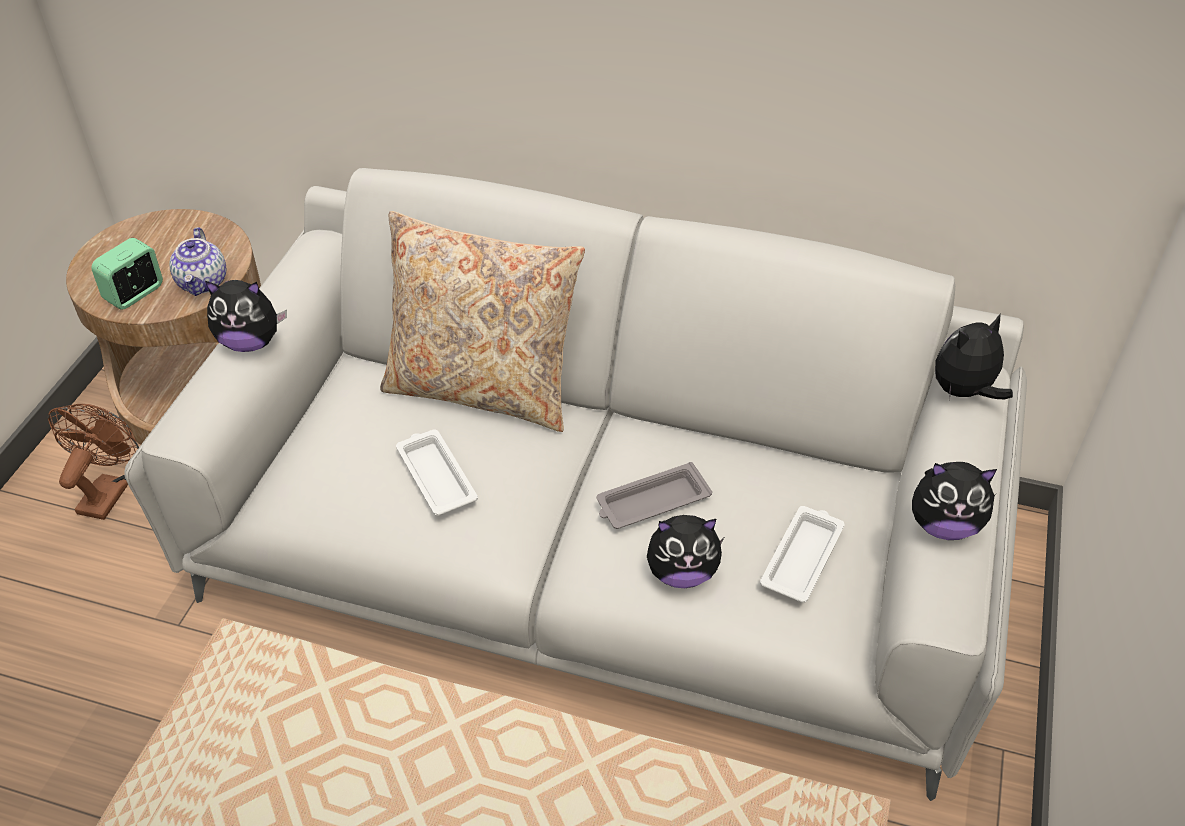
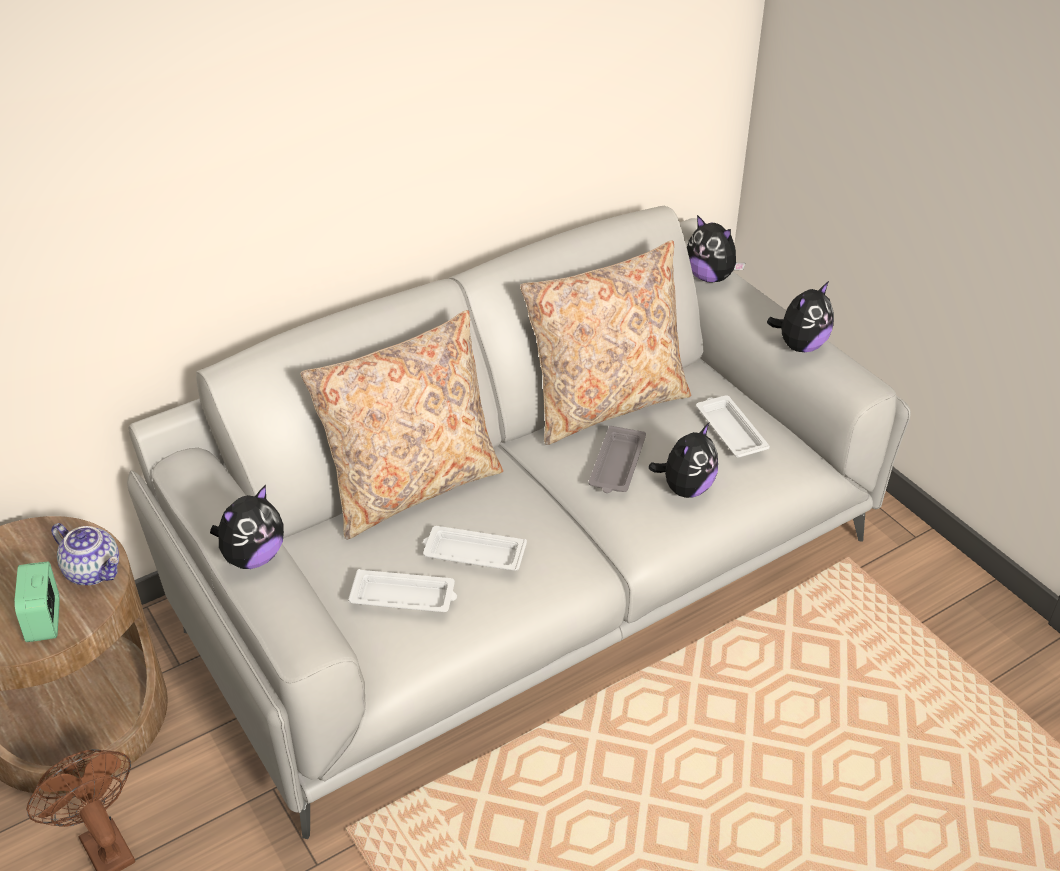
camera: 50 degrees left, 5 degrees down
(346, 466) = (405, 597): none -> white tray
(734, 443) = (606, 403): none -> beige pillow
(964, 392) = (710, 277): plush toy -> plush toy turned 60 degrees counterclockwise

